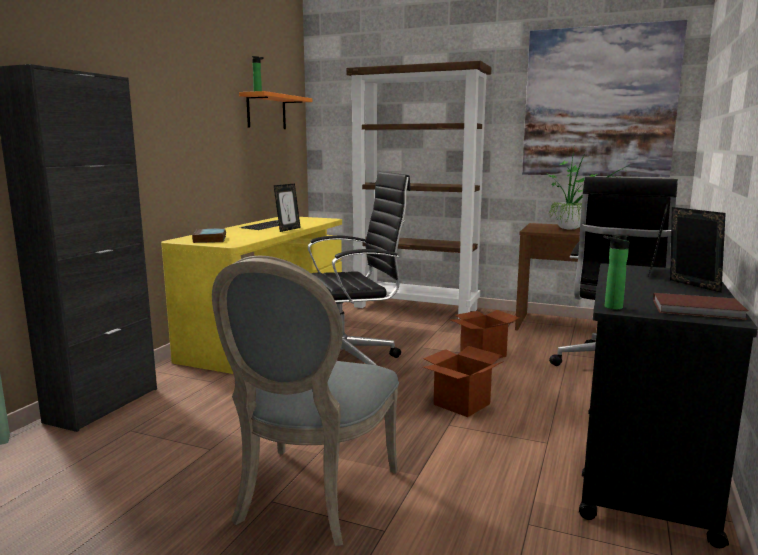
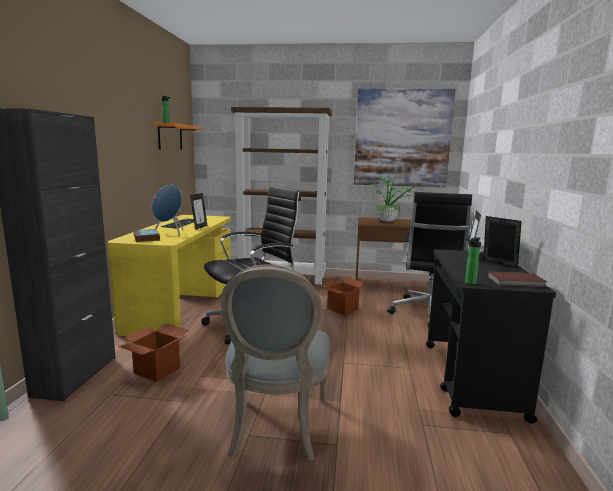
camera: 15 degrees left, 0 degrees up
(244, 234) = (170, 233): none -> blue speaker
(462, 404) = (345, 347): cardboard box -> cardboard box (157, 370)

